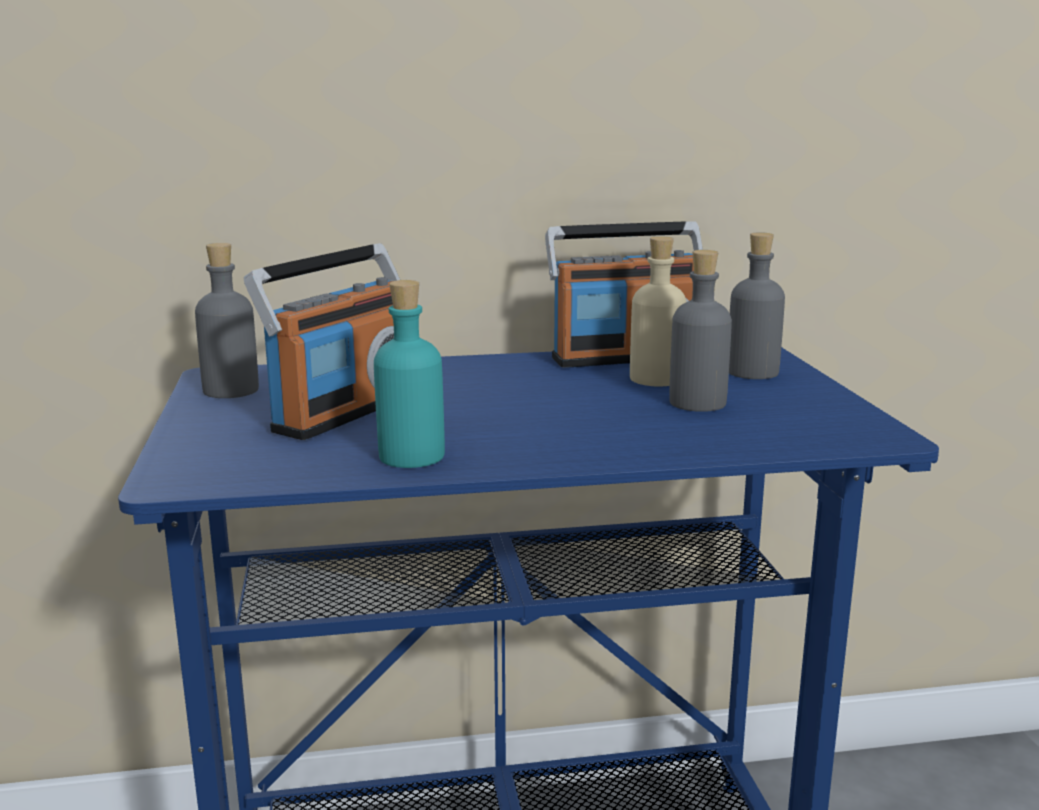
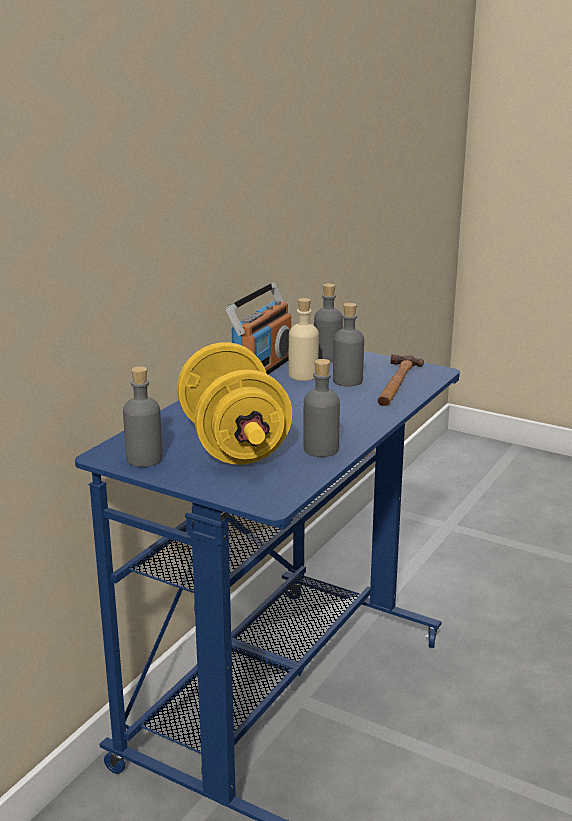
camera: 50 degrees left, 5 degrees up
(345, 412) = (234, 444): radio -> yellow dumbbell
(411, 456) = (321, 449): turquoise bottle -> grey bottle
(761, 428) = (395, 383): none -> hammer

